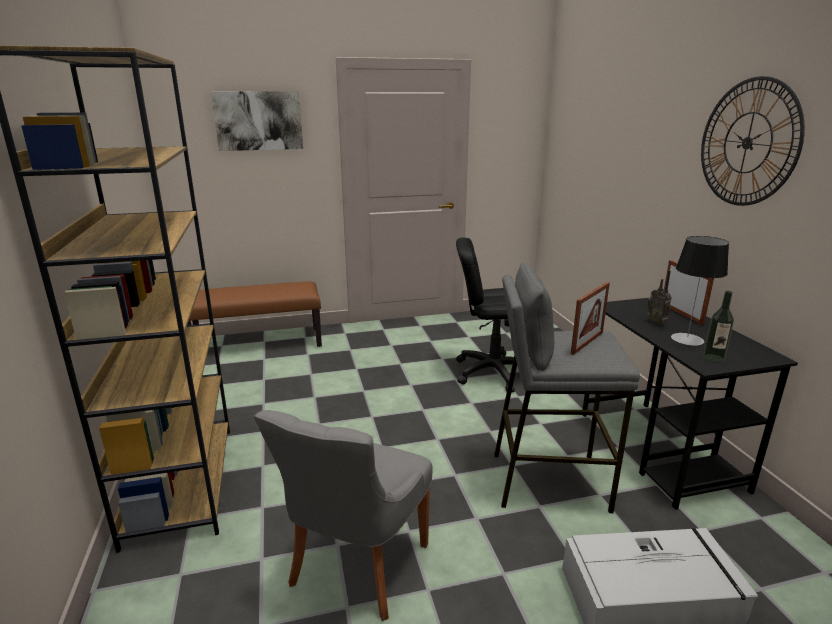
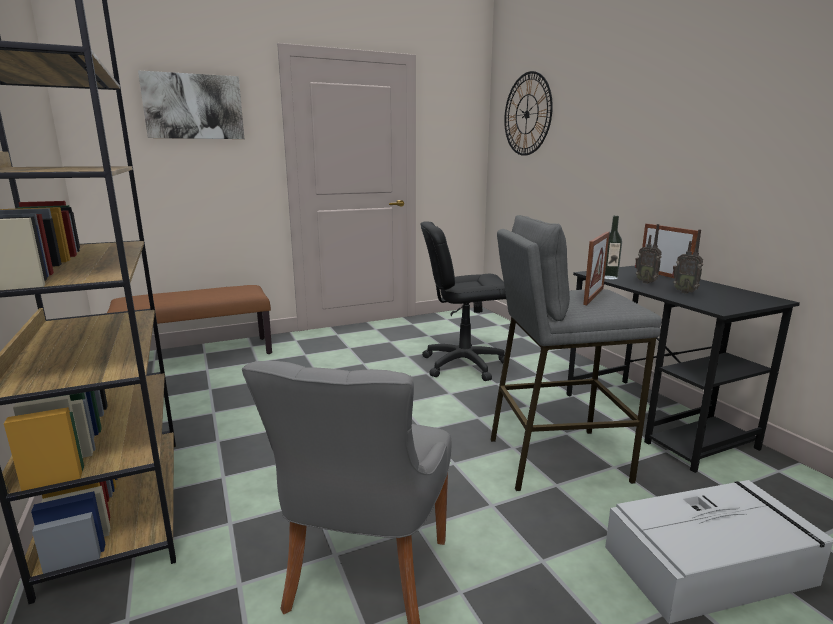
camera: 10 degrees left, 5 degrees down
(687, 339) = (684, 292): table lamp -> radio
(713, 358) = (721, 303): bottle -> bottle (609, 277)
(747, 143) = (718, 96): wall clock -> wall clock (527, 114)

